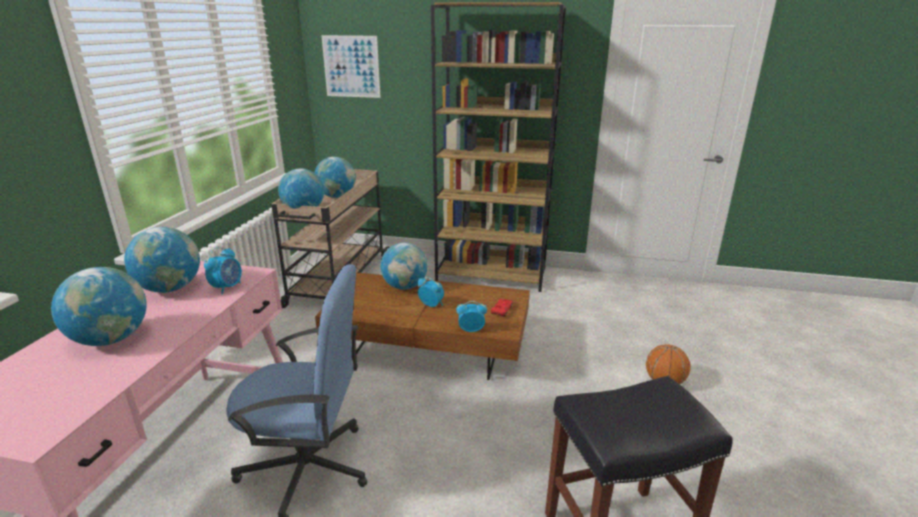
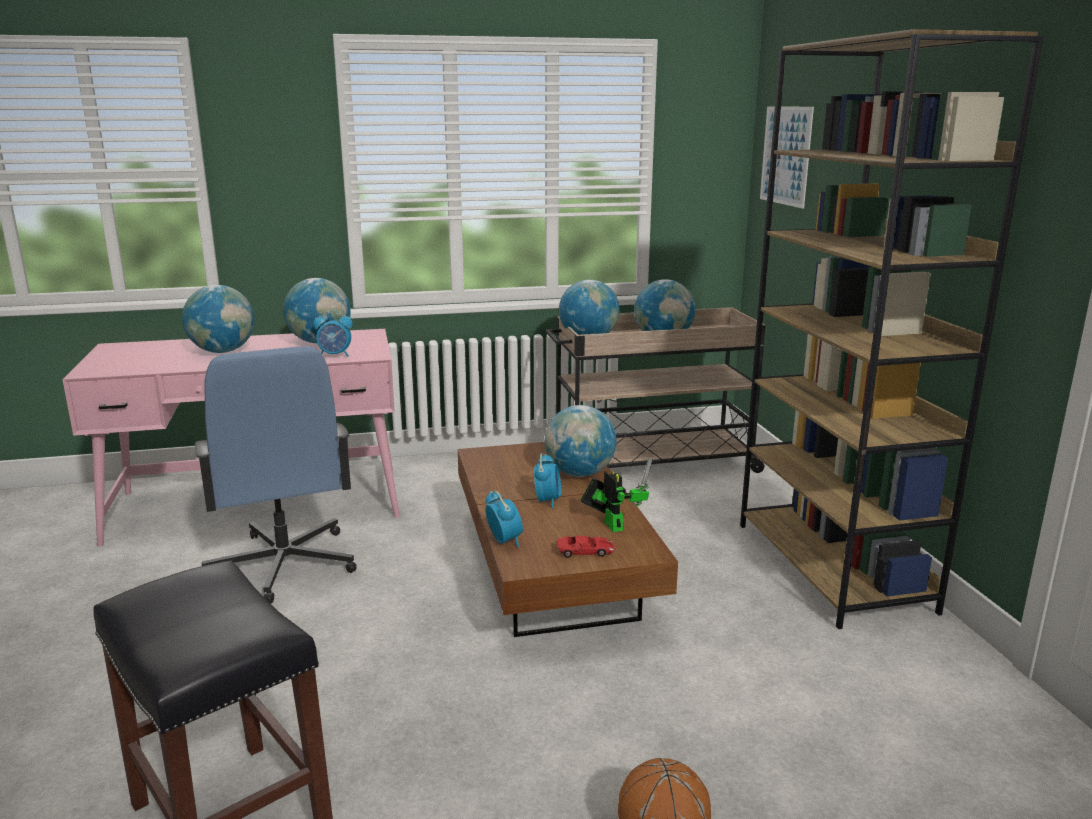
camera: 65 degrees right, 5 degrees down
(477, 295) = (612, 524): none -> toy robot

